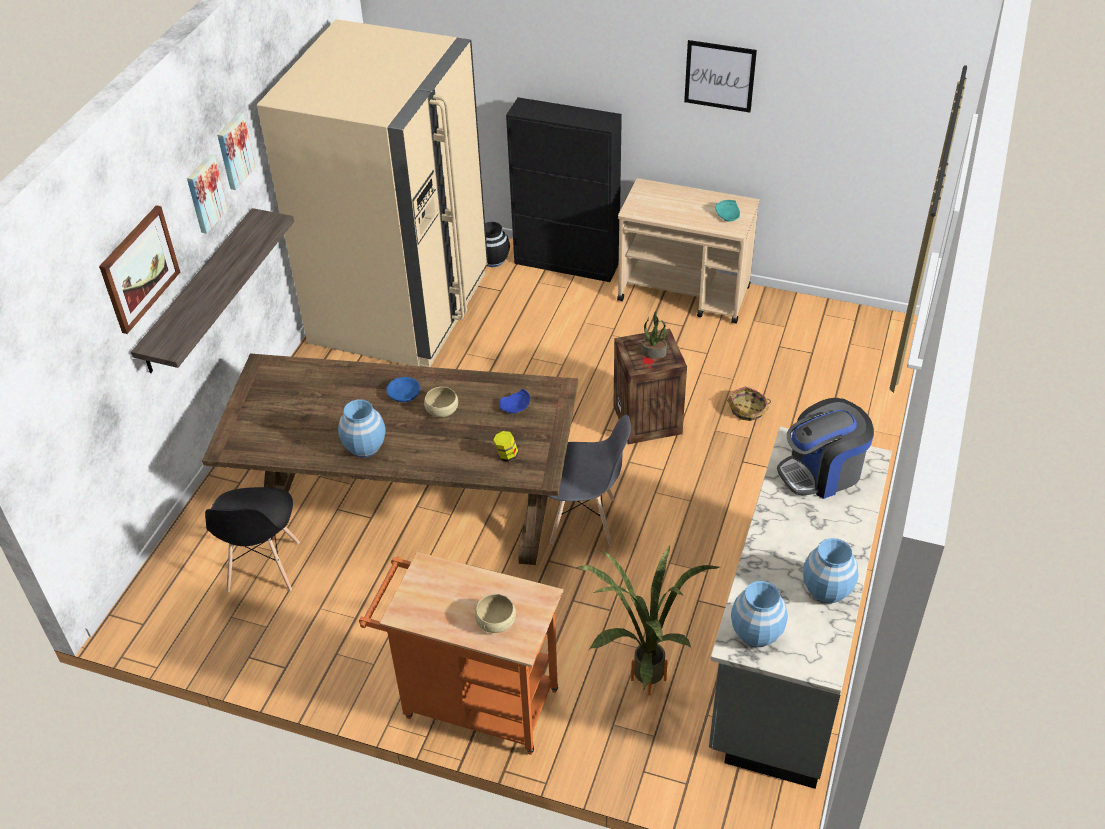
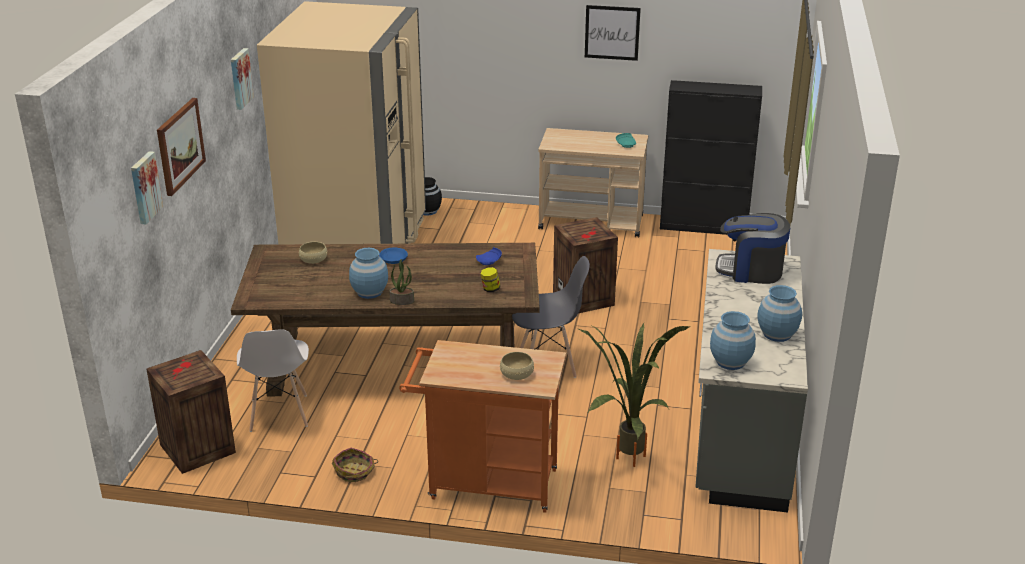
camera: 10 degrees left, 15 degrees down
(164, 610) = (196, 448): none -> crate
(199, 291) = (215, 186): shelf -> none
(205, 193) = (221, 104): picture -> picture (144, 187)
(263, 567) = (278, 413): black chair -> white chair
(442, 409) = (428, 266): beige bowl -> beige bowl (313, 259)
(567, 263) = (490, 210): black cabinet -> black cabinet (704, 226)
(654, 352) = (589, 231): potted plant -> potted plant (402, 301)
(748, 410) = (663, 287): basket -> basket (355, 472)
(822, 472) = (750, 271): coffee machine -> coffee machine turned 45 degrees clockwise

